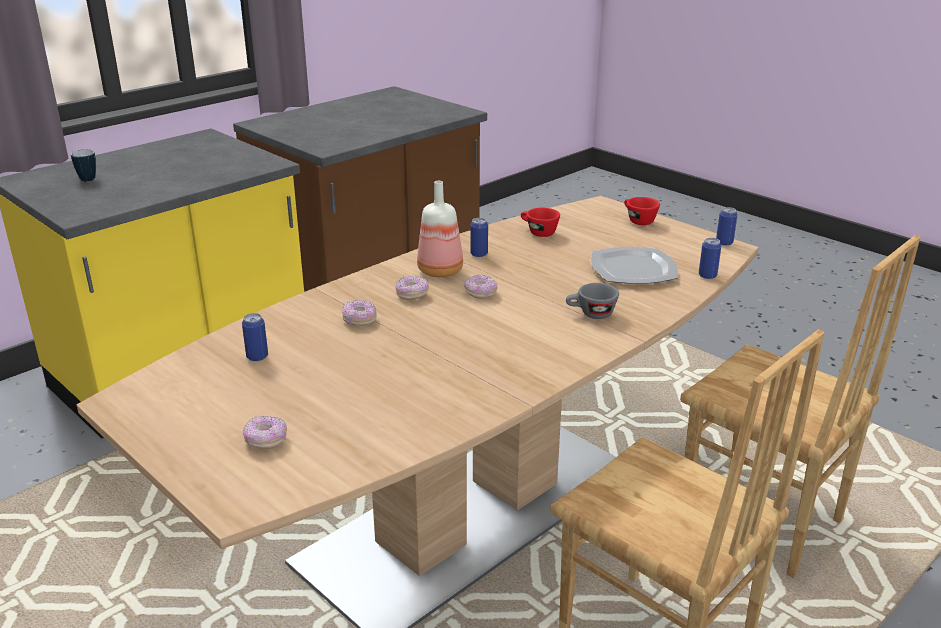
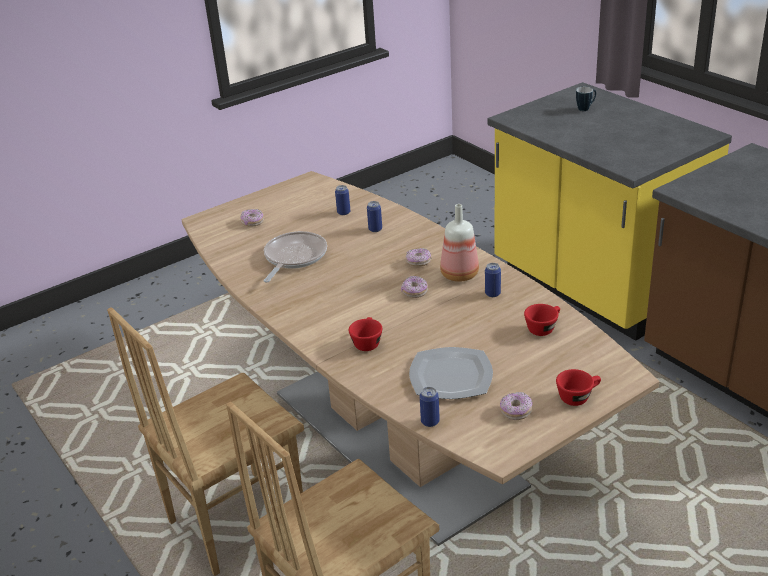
camera: 100 degrees right, 5 degrees up
(359, 320) = (383, 243): donut -> donut (516, 411)
(393, 384) = (293, 258): none -> frying pan
(591, 314) = (367, 342): grey cup -> red cup
(724, 243) = (513, 451): can -> can (375, 229)

